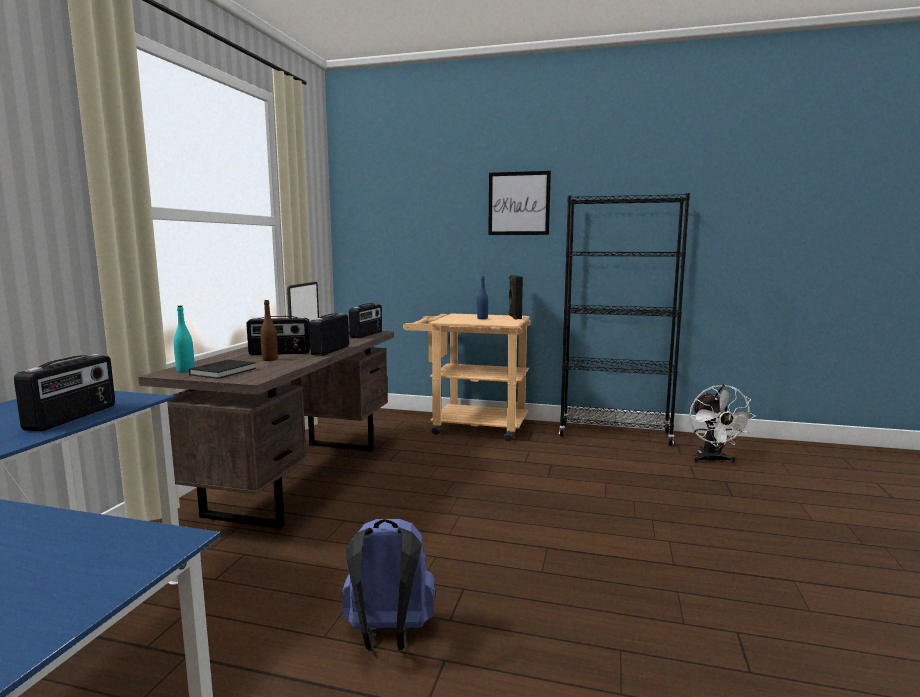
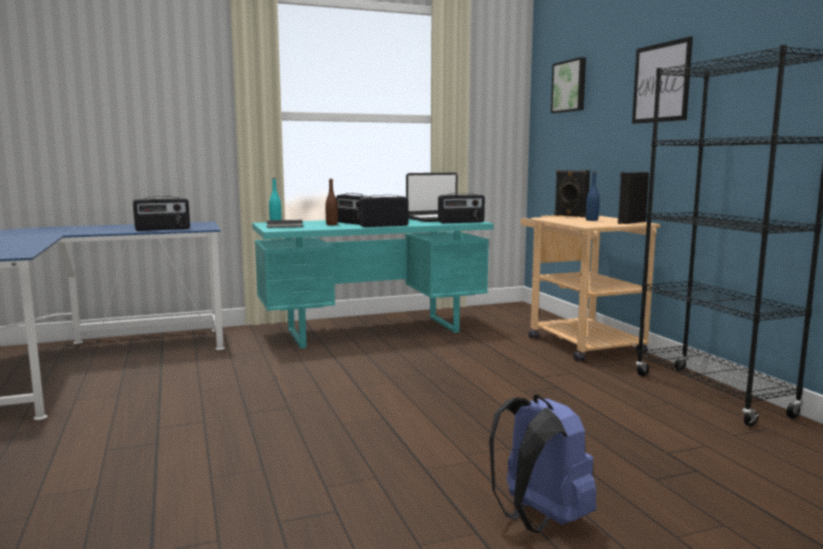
camera: 55 degrees right, 0 degrees up
(298, 478) = (374, 331): brown desk -> turquoise desk
(388, 636) = (215, 403): blue backpack -> blue backpack (538, 519)
(398, 196) = (570, 86): none -> picture
(450, 316) = (570, 216): none -> black speaker
(712, 460) = (756, 455): white fan -> none

